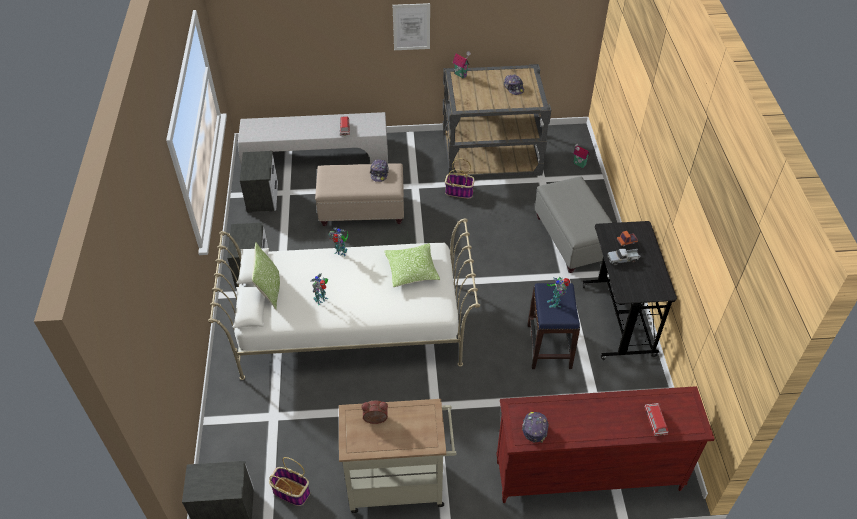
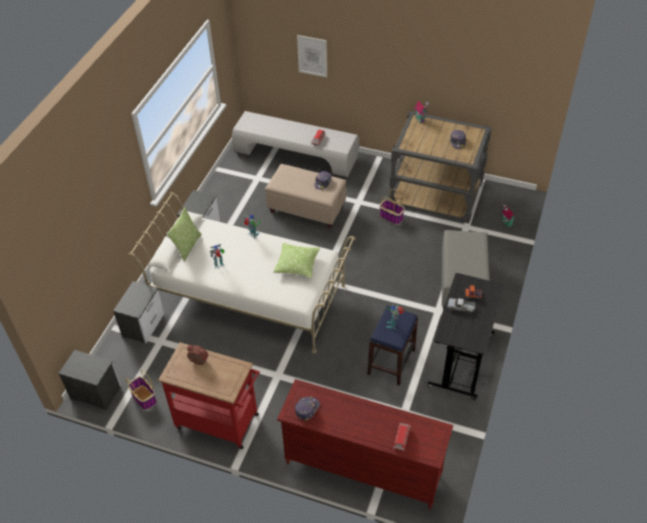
camera: 25 degrees right, 0 degrees up
(263, 197) = (238, 177): nightstand -> nightstand (144, 324)
(399, 485) = (220, 422): beige cart -> red cart
(411, 27) = (386, 70): picture -> picture (312, 56)

